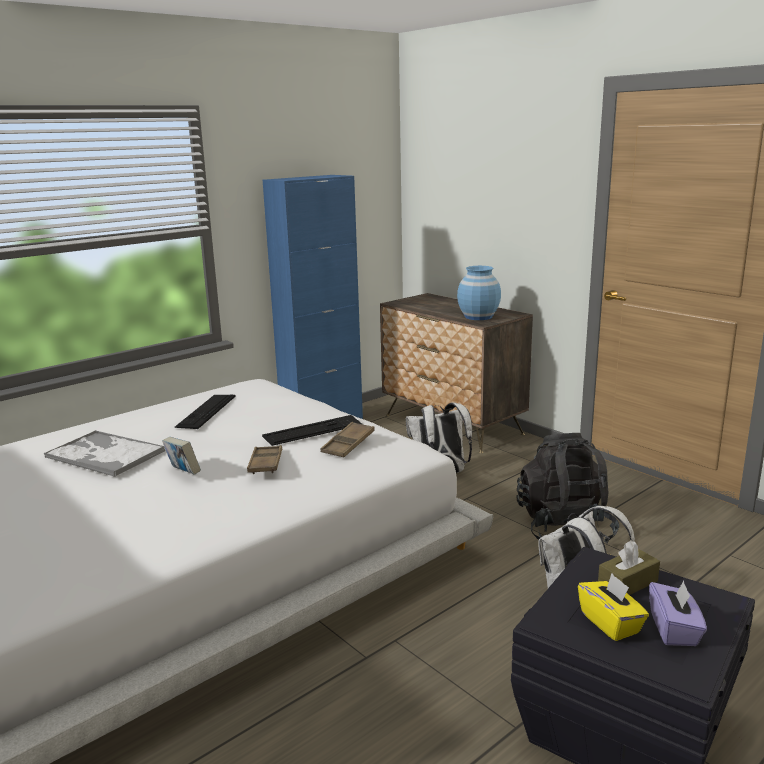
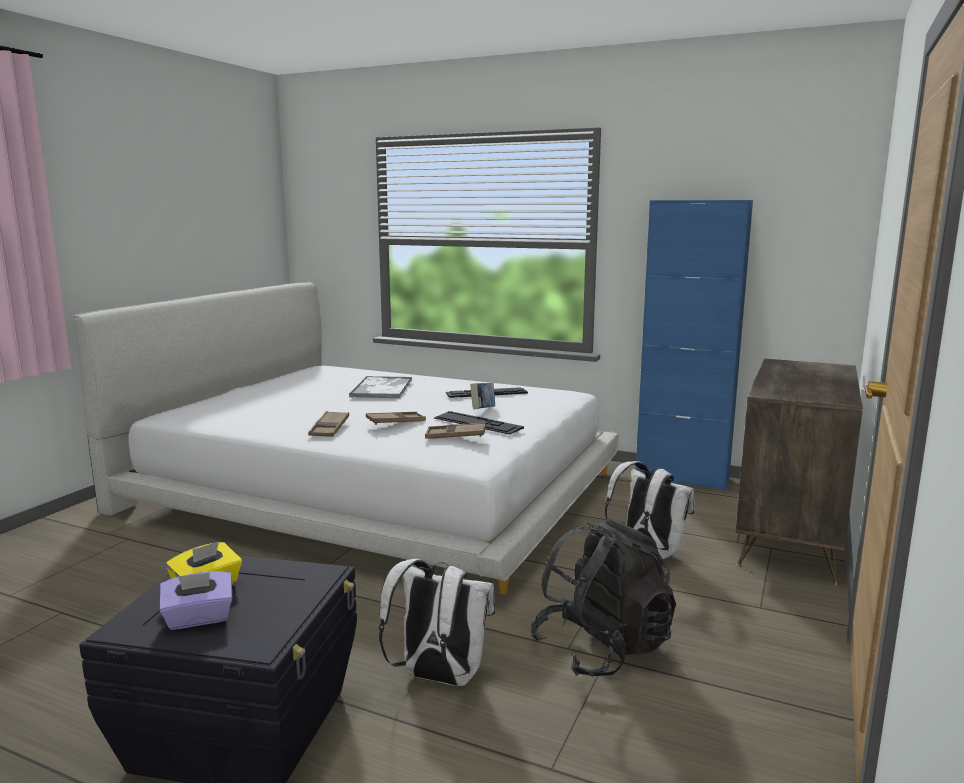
camera: 65 degrees right, 5 degrees down
(183, 473) = (367, 409): book -> book (483, 410)
(234, 502) = (329, 428): none -> brown tray
(478, 316) = (791, 390): blue vase -> none
(627, 583) = (281, 591): brown tissue box -> none

